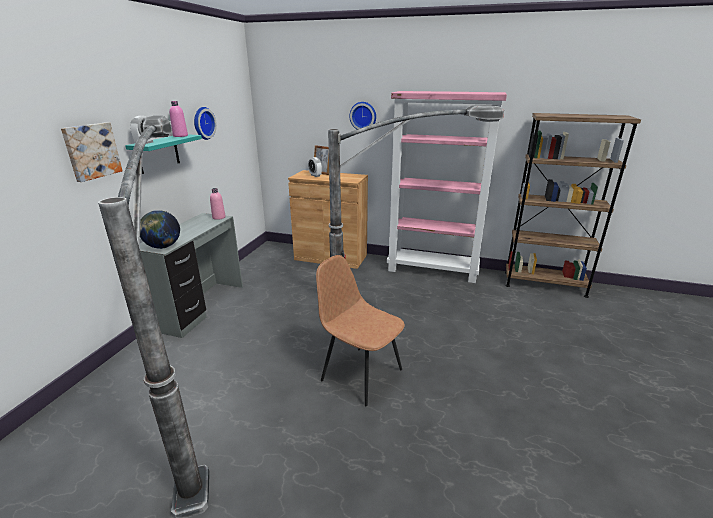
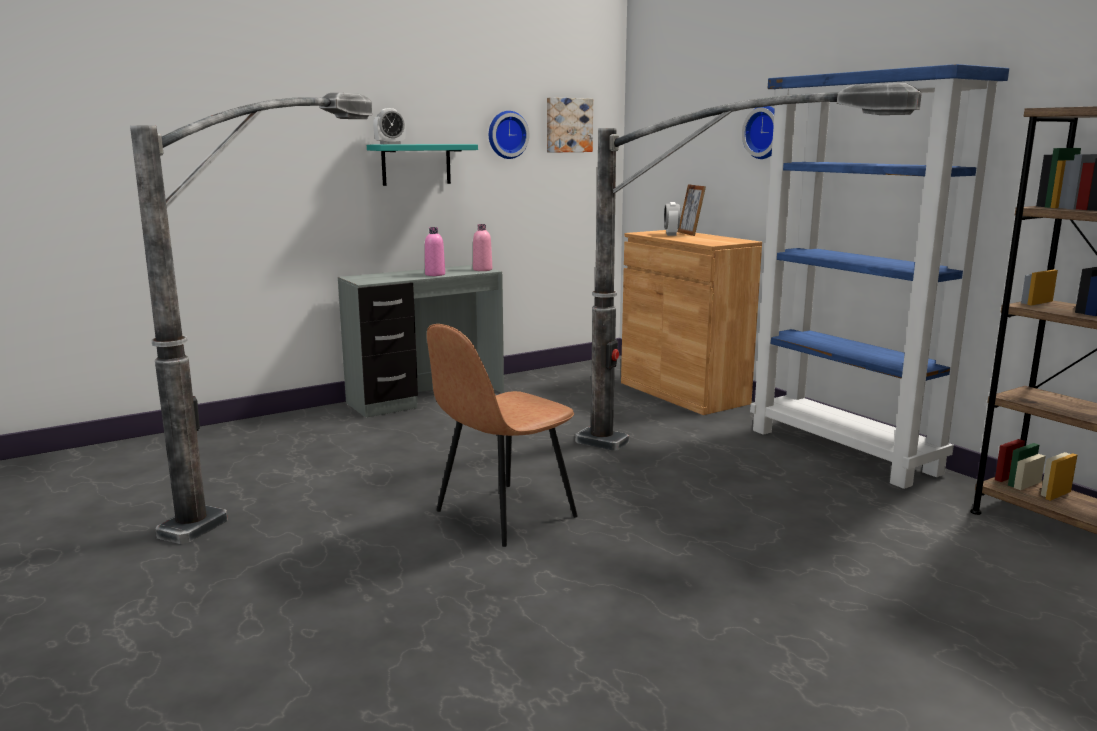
camera: 40 degrees right, 10 degrees down
(91, 151) = (317, 144): picture -> picture (568, 125)
(163, 247) = (369, 280): globe -> none
(180, 136) = (451, 143): pink bottle -> pink bottle (435, 274)
(360, 374) = (503, 515): brown chair -> brown chair turned 120 degrees counterclockwise
(433, 270) = (844, 451): pink bookcase -> blue bookcase

